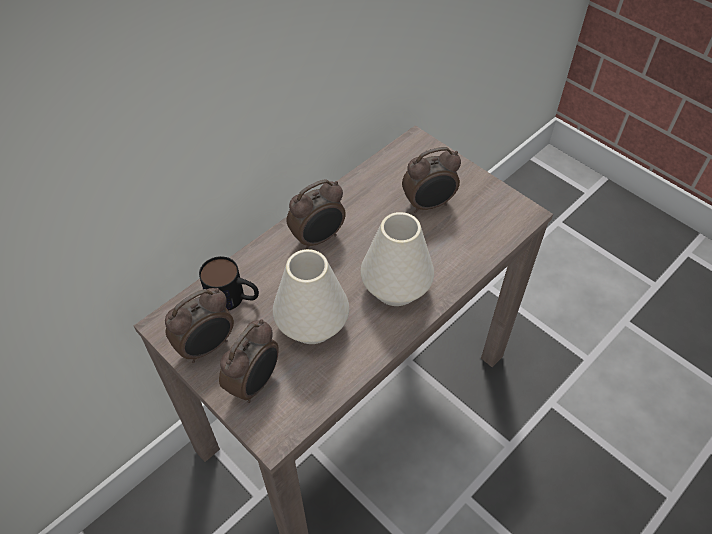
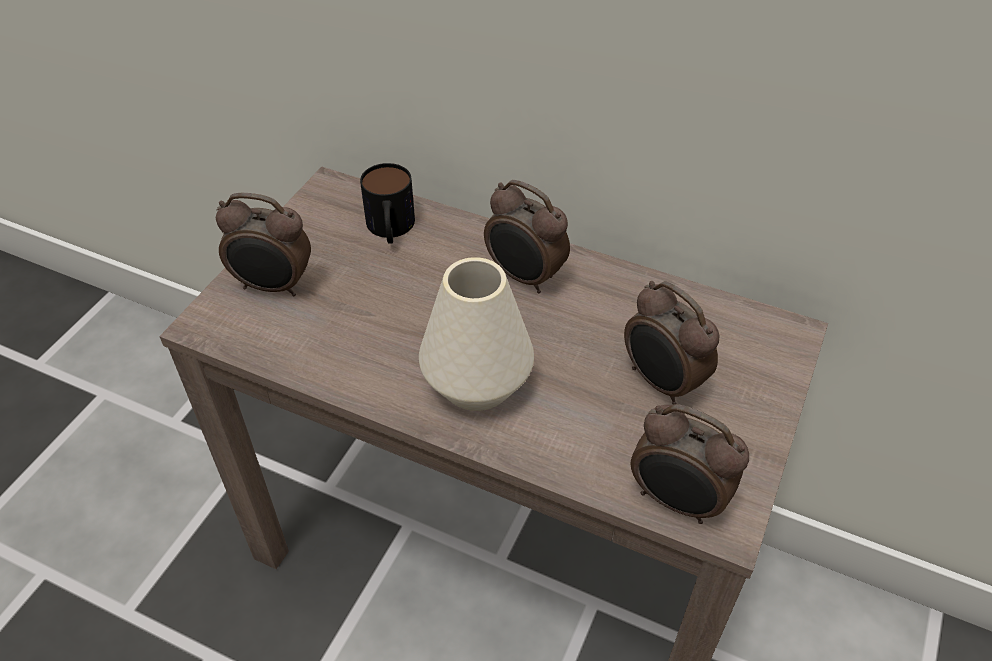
camera: 70 degrees right, 5 degrees down
(207, 347) = (311, 231): alarm clock -> alarm clock (676, 501)
(312, 324) = (378, 312): white vase -> none

